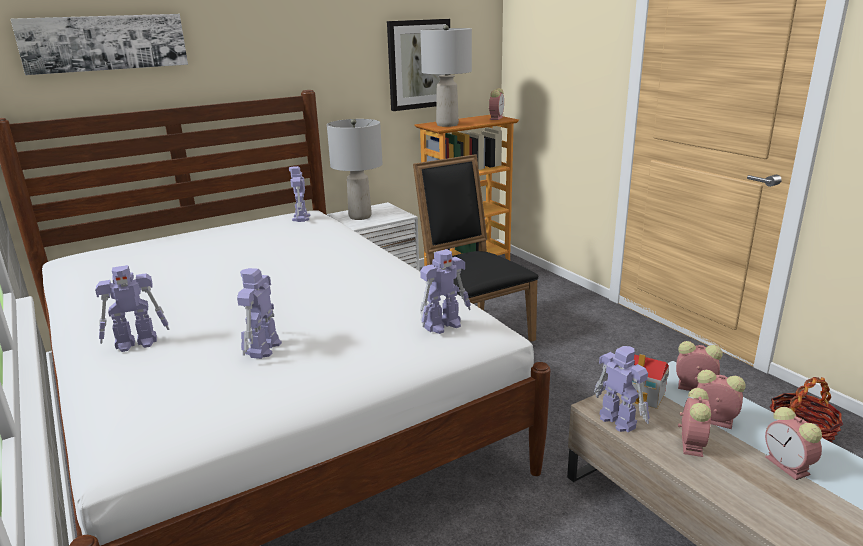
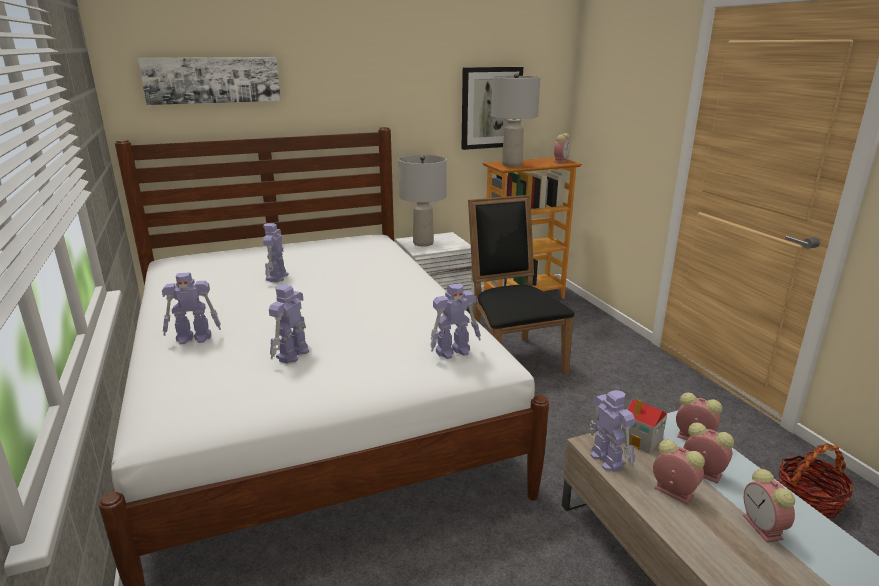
camera: 10 degrees right, 0 degrees up
(301, 218) = (366, 241): toy robot -> toy robot (277, 277)
(691, 443) = (672, 491): alarm clock -> alarm clock turned 75 degrees counterclockwise

